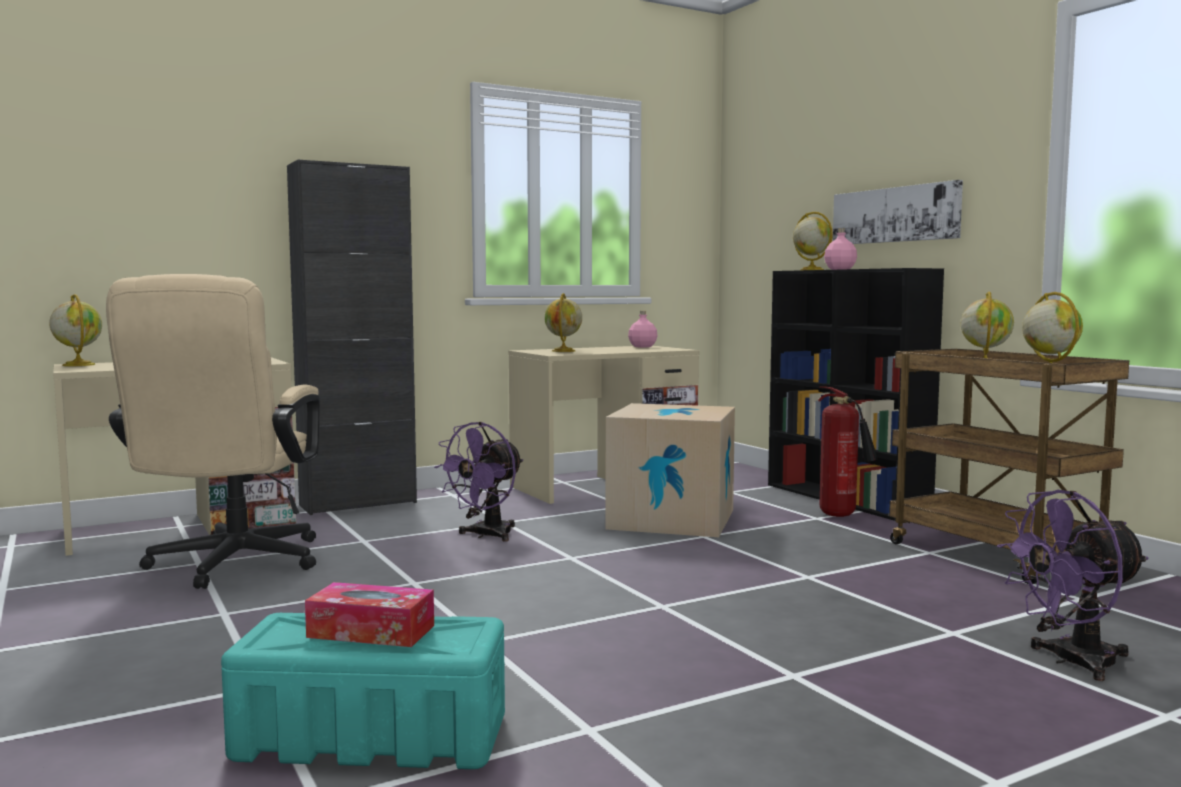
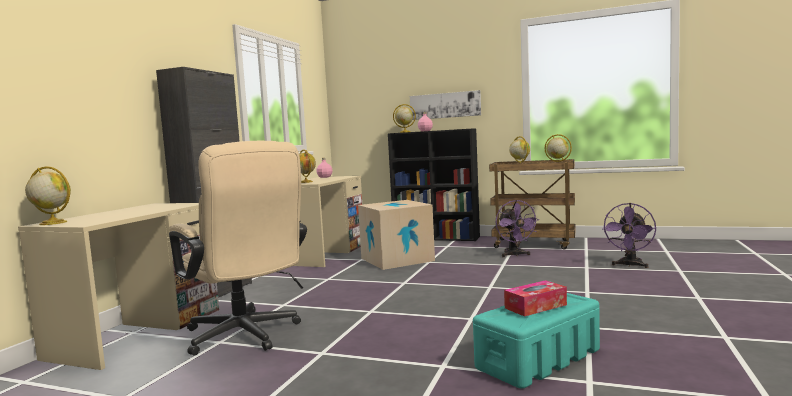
camera: 40 degrees left, 0 degrees up
(486, 535) = (338, 286): purple fan -> purple fan (515, 255)
(842, 516) = (453, 243): fire extinguisher -> none

